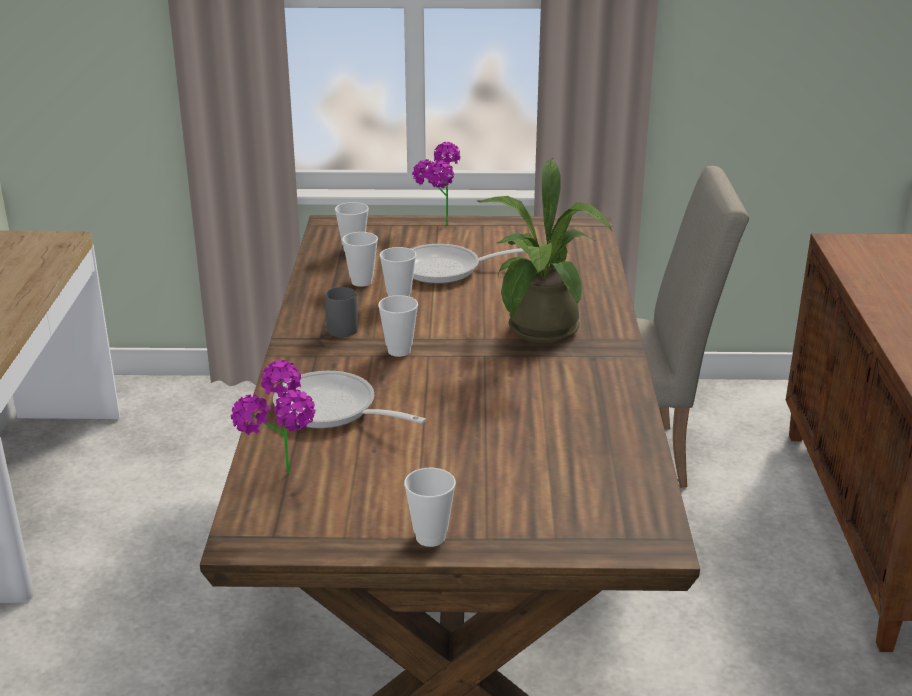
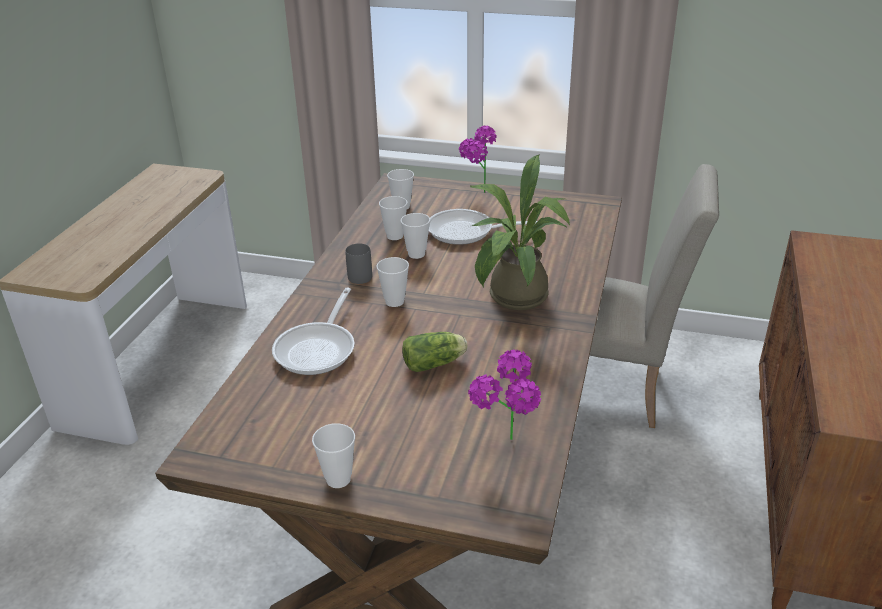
camera: 15 degrees right, 5 degrees up
(283, 482) = (251, 408): potted plant -> potted plant (506, 448)
(332, 410) = (318, 349): frying pan -> frying pan turned 120 degrees counterclockwise
(482, 408) = (436, 363): none -> lettuce

